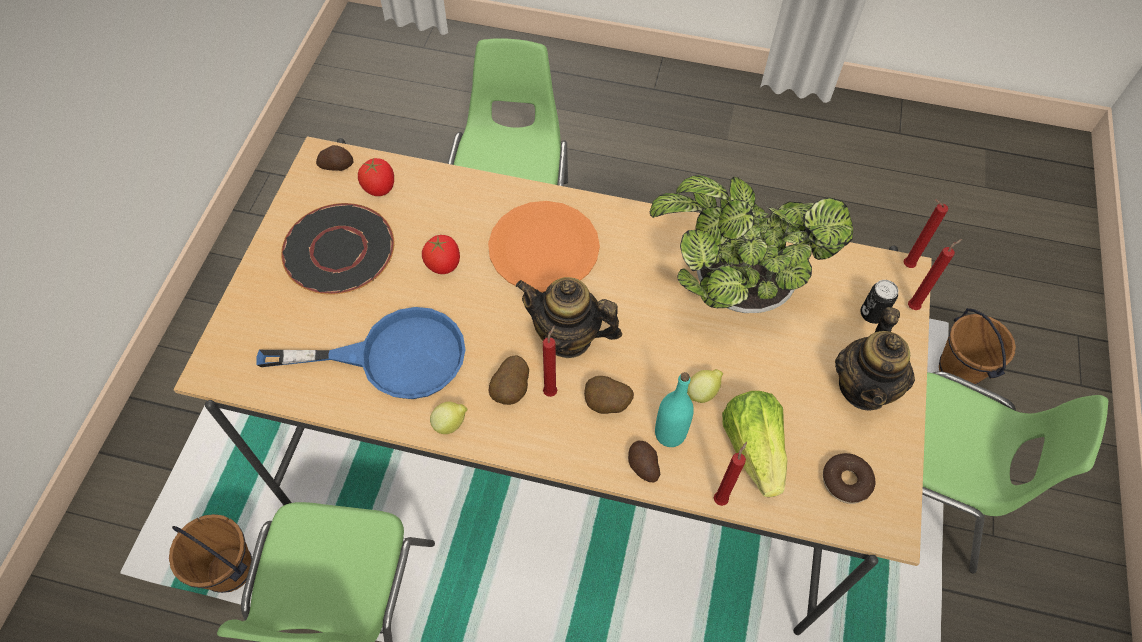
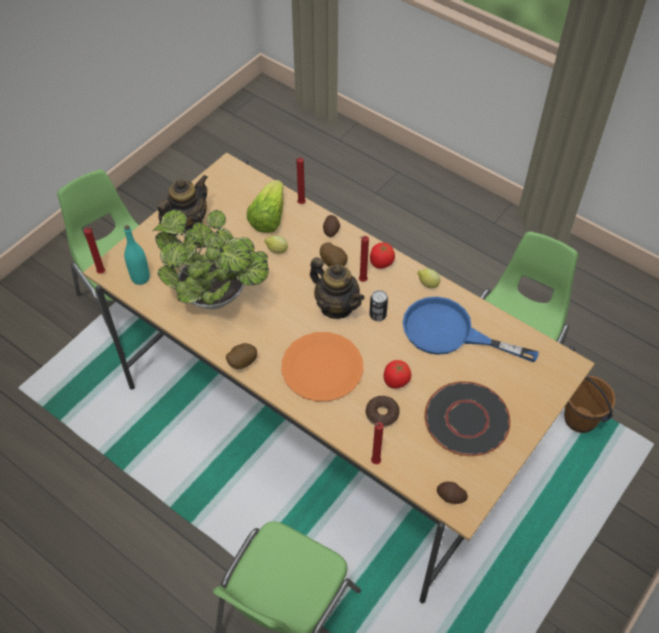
camera: 155 degrees left, 5 degrees down
(379, 188) = (422, 461): tomato -> tomato (381, 263)
(511, 390) = (385, 289): potato -> potato (241, 362)
(670, 434) = (307, 238): turquoise bottle -> turquoise bottle (140, 278)
(846, 481) = (233, 189): donut -> donut (382, 414)
(872, 314) = (148, 255): can -> can (378, 315)
(914, 306) = (120, 250): red candle -> red candle (374, 461)
(959, 370) = (43, 356): brown bucket -> none

